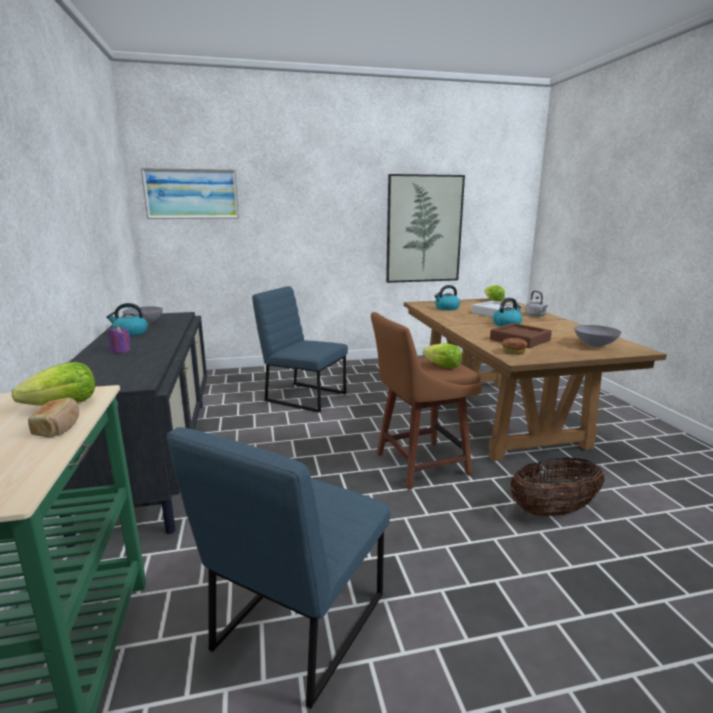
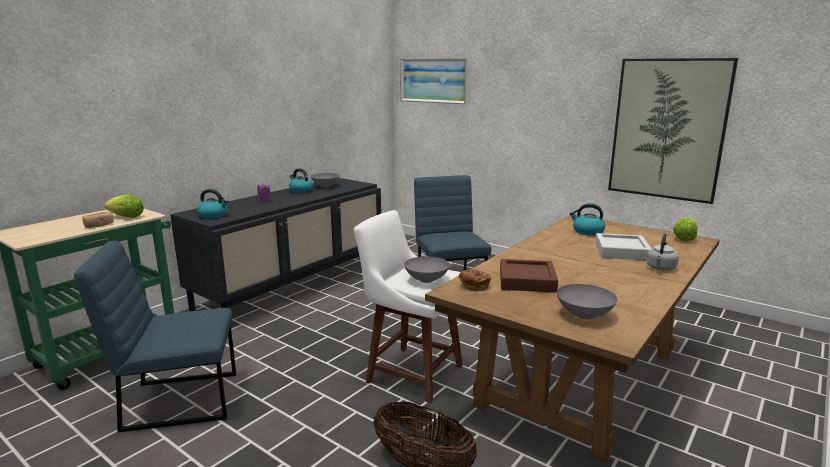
camera: 50 degrees right, 0 degrees up
(417, 464) = (411, 372): brown stool -> white stool
(443, 366) = (426, 280): lettuce -> grey bowl
(507, 324) = (581, 264): kettle -> kettle (214, 215)

